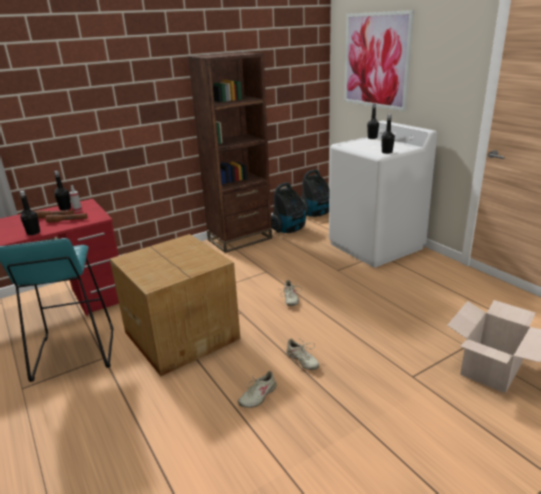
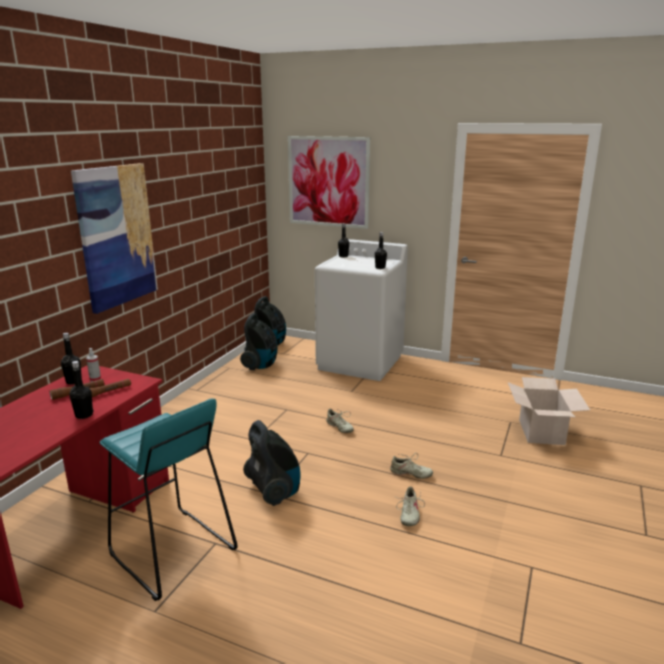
camera: 35 degrees left, 5 degrees down
(138, 100) = (116, 236): none -> picture
(182, 334) = (274, 491): cardboard box -> vacuum cleaner
(240, 239) = (218, 385): brown bookcase -> none

